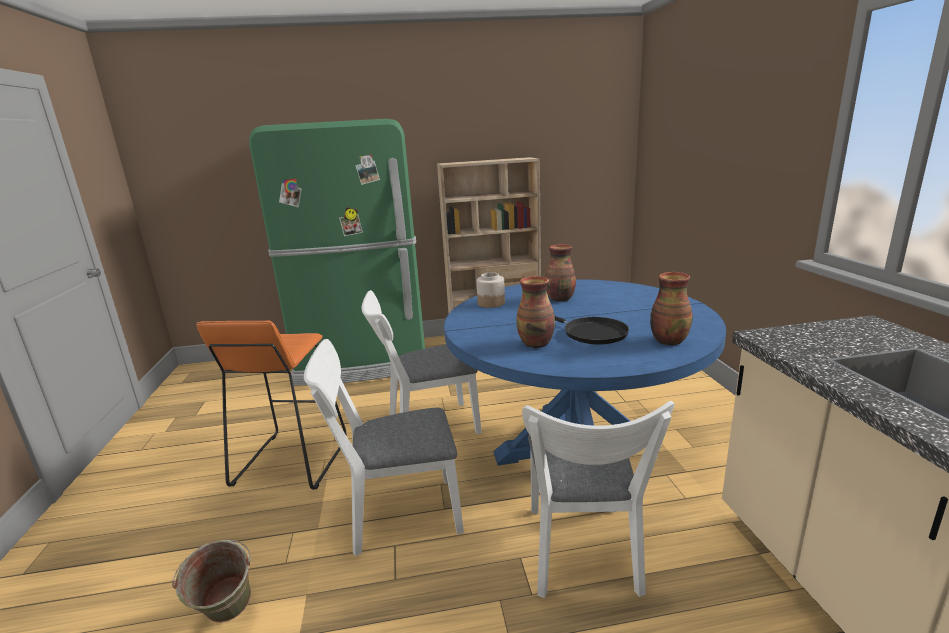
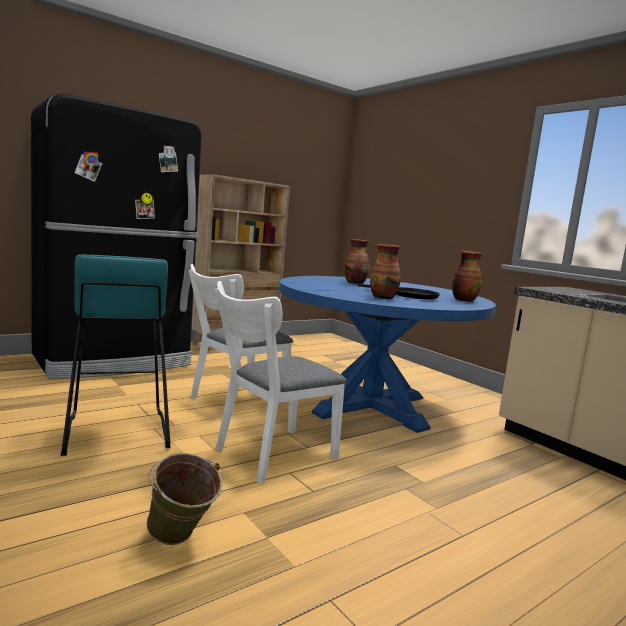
camera: 30 degrees left, 10 degrees down
(291, 461) = (116, 432): orange stool -> turquoise stool
(363, 361) = (114, 361): green fridge -> black fridge
(491, 303) = (306, 281): jar -> none
(583, 557) = (436, 459): white chair -> none

